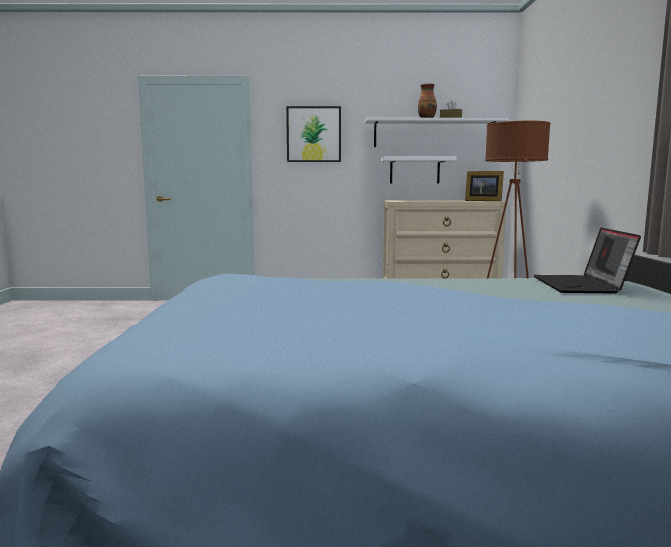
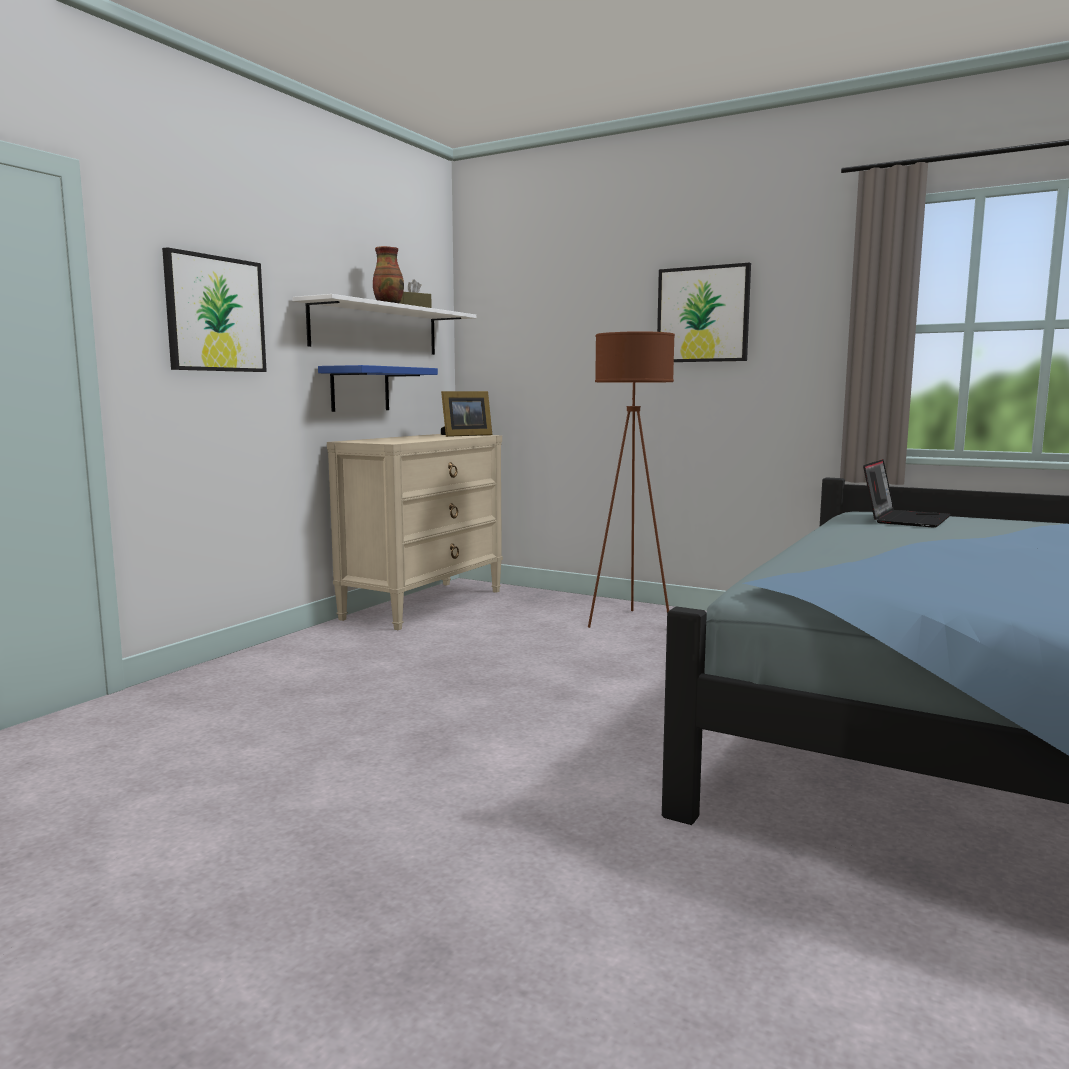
camera: 60 degrees left, 0 degrees up
(414, 170) = (360, 389): white shelf -> blue shelf
(582, 286) = (904, 519): laptop -> laptop turned 90 degrees counterclockwise
(602, 100) = (703, 314): none -> picture

